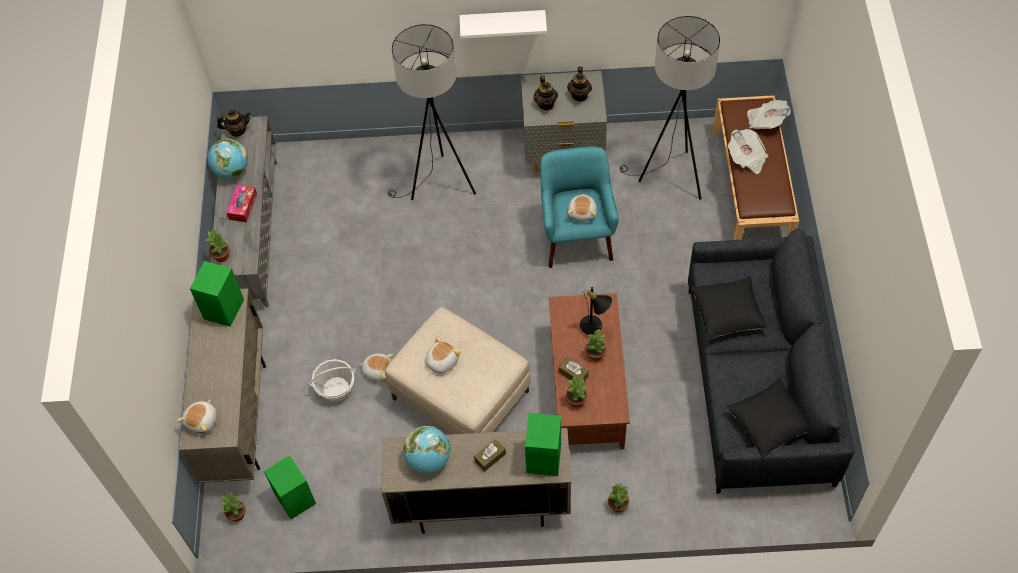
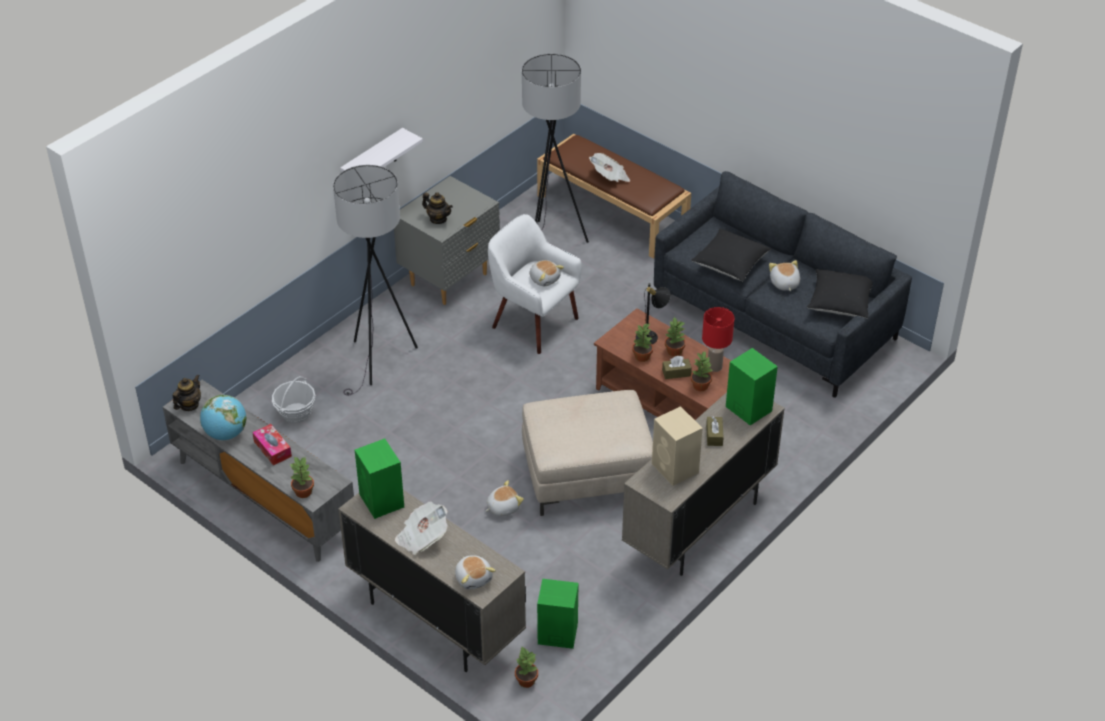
camera: 50 degrees left, 15 degrees down
(336, 389) = (487, 543): basket -> basket (295, 413)
(429, 460) = (675, 469): globe -> beige speaker
(441, 361) = (577, 431): plush toy -> plush toy (784, 284)
(576, 238) = (533, 323): turquoise armchair -> white armchair
(579, 95) = (455, 199): teapot -> none
(608, 393) = (714, 366): none -> red table lamp
(618, 506) = (785, 453): potted plant -> potted plant (642, 357)
(765, 121) = (592, 149): newspaper -> newspaper (422, 537)

